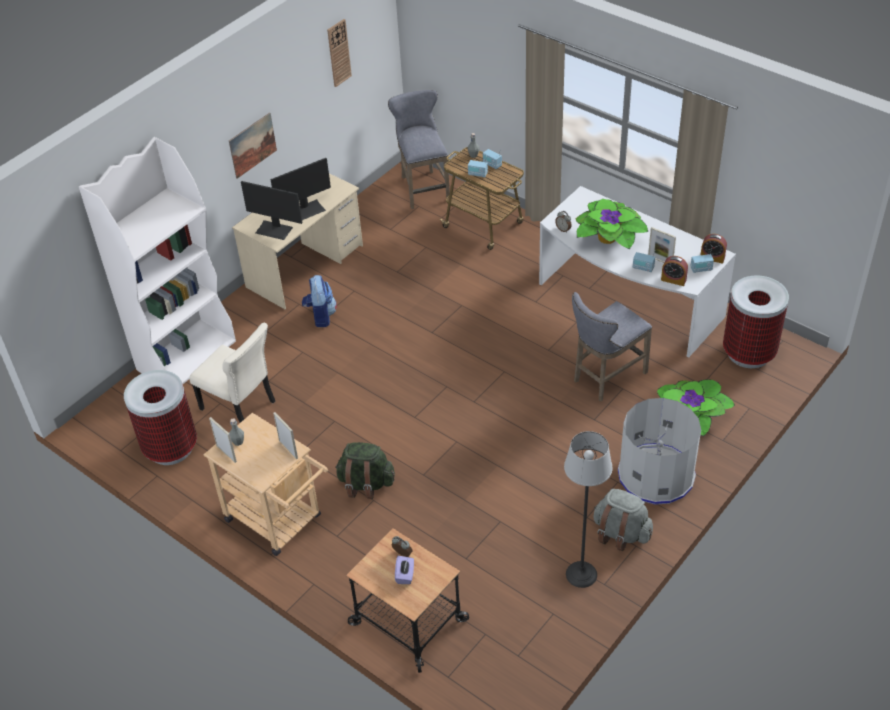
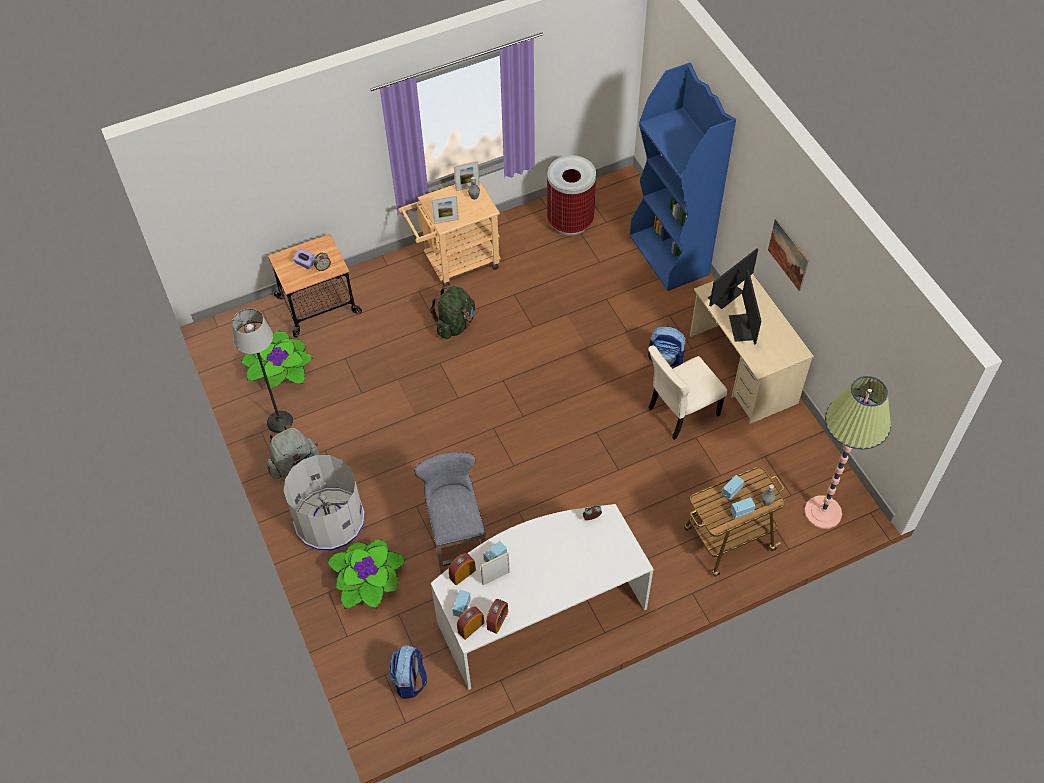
camera: 115 degrees right, 10 degrees up
(187, 355) = (669, 255): white bookcase -> blue bookcase
(240, 407) = (587, 273): beige chair -> beige chair (681, 412)
(339, 53) = (876, 334): wall clock -> none
(423, 187) = (823, 512): grey stool -> floor lamp
(609, 238) = (555, 551): potted plant -> potted plant (280, 371)
(693, 246) = (497, 620): none -> alarm clock
(749, 352) = (410, 680): trash can -> backpack

